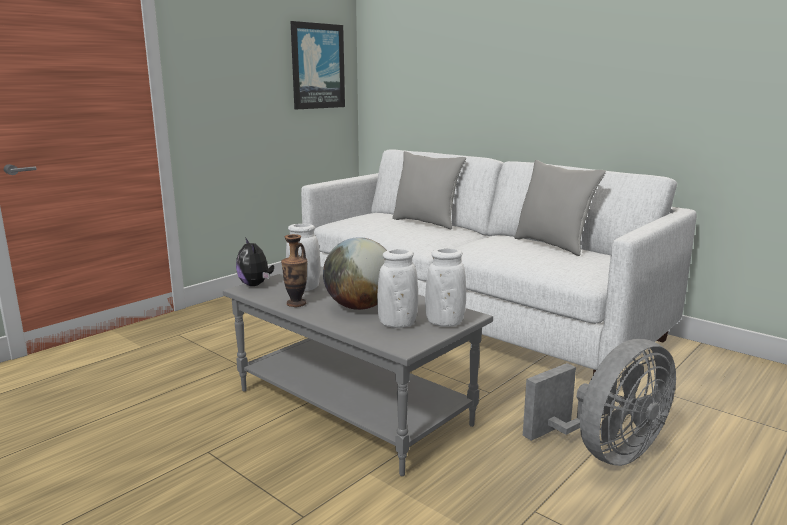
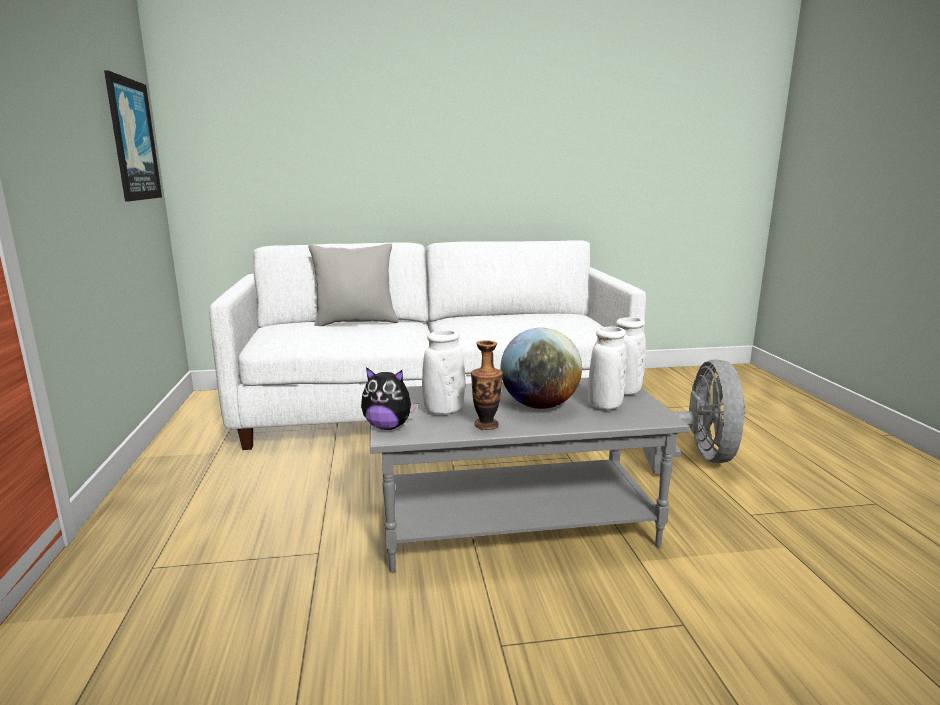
camera: 50 degrees left, 0 degrees up
(553, 245) = (514, 315): grey pillow -> none

